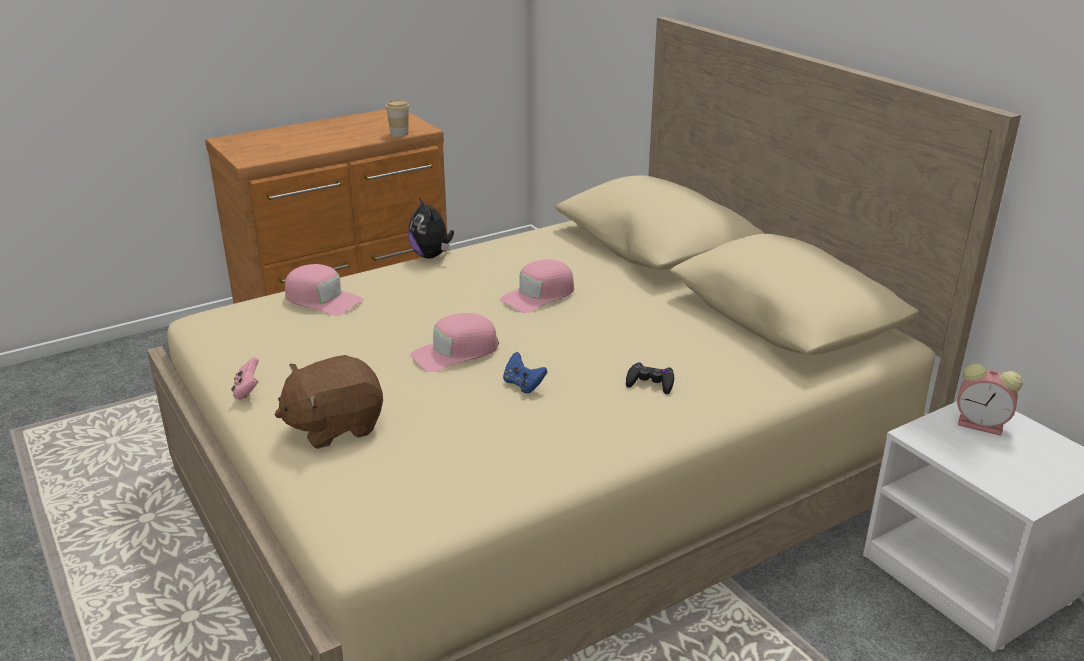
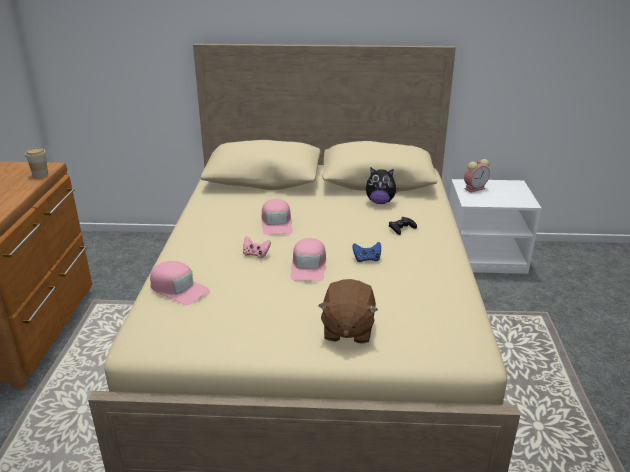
camera: 55 degrees left, 0 degrees up
(247, 391) = (266, 350): pink game controller -> pink game controller (256, 254)
(322, 300) = (178, 289): pink cap -> pink cap turned 60 degrees clockwise
(432, 256) = (176, 236): plush toy -> plush toy (380, 202)

